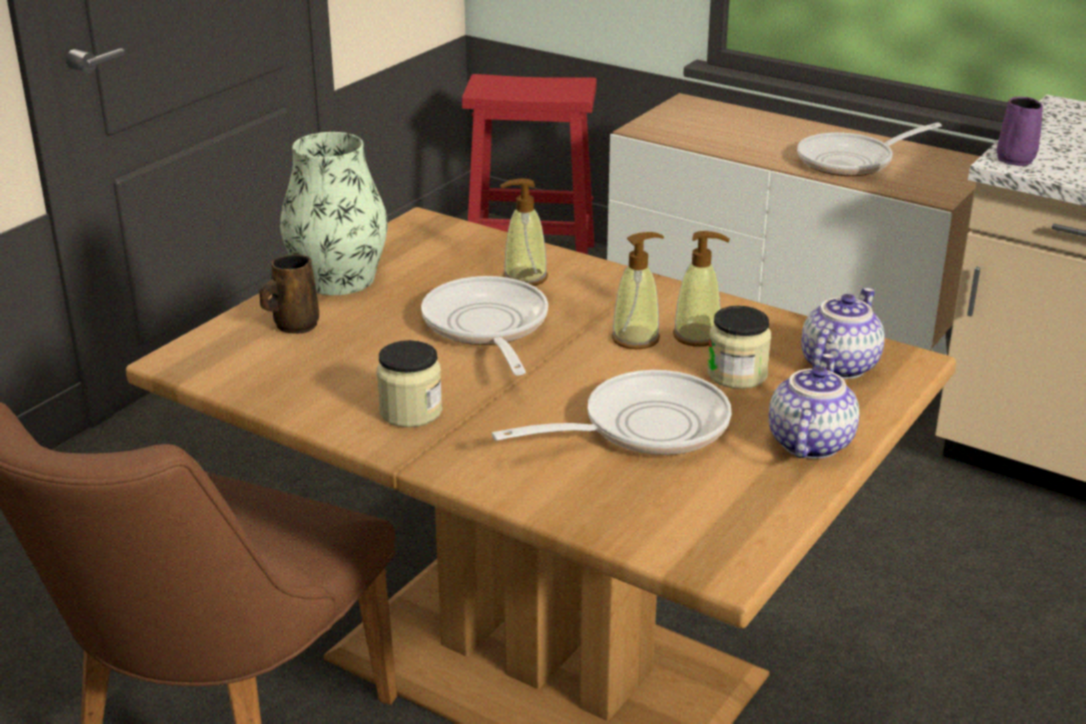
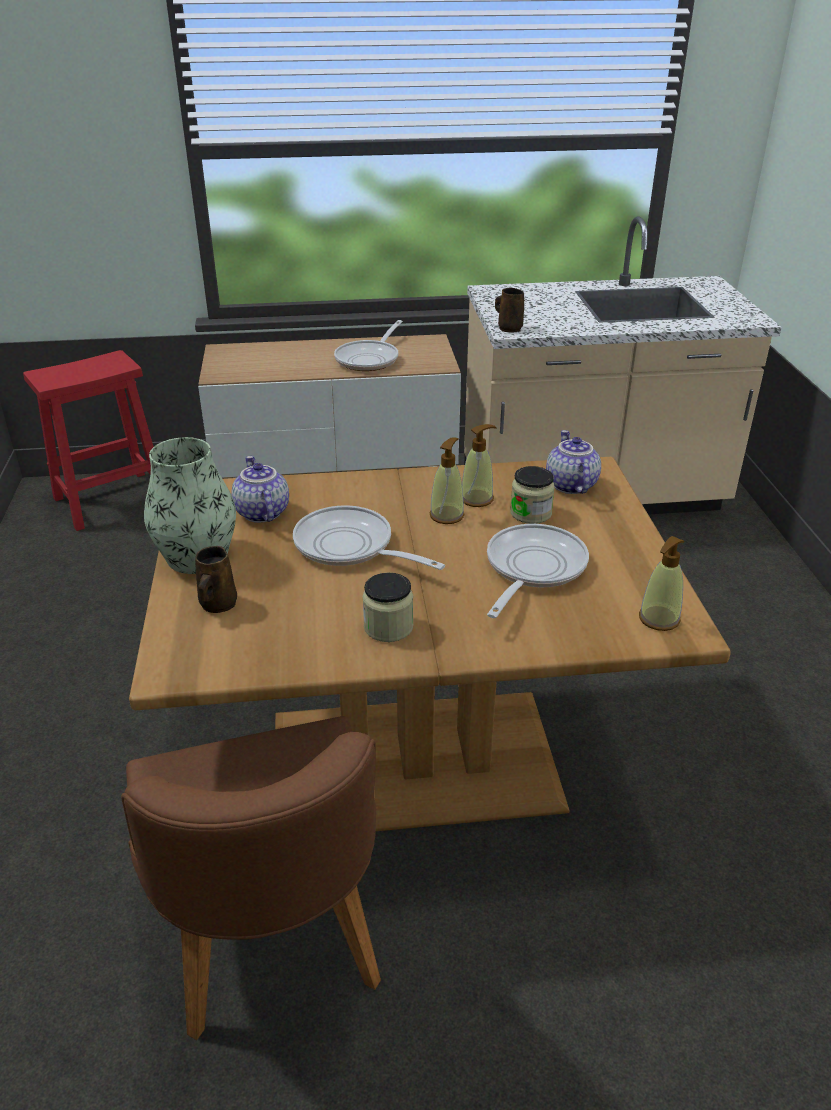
camera: 40 degrees left, 5 degrees up
(525, 278) = (323, 503): soap dispenser -> soap dispenser (658, 619)
(808, 442) = (621, 537): teapot -> teapot (260, 513)
(1014, 158) = (509, 328): purple mug -> brown mug

